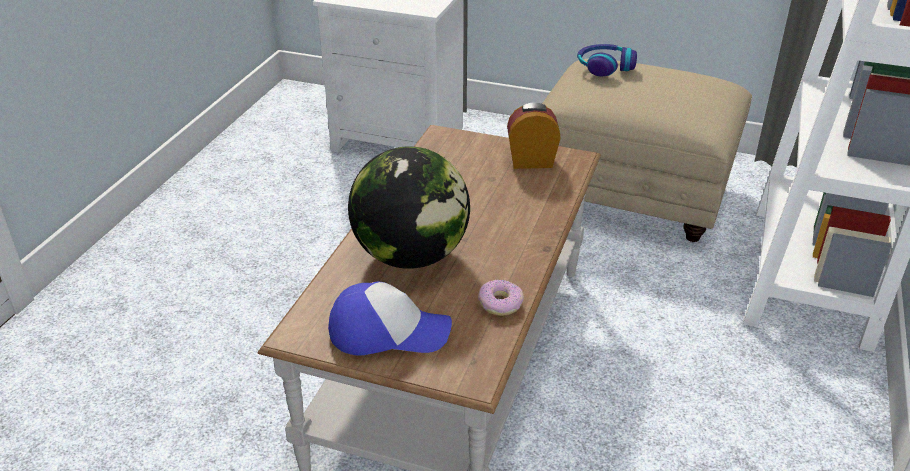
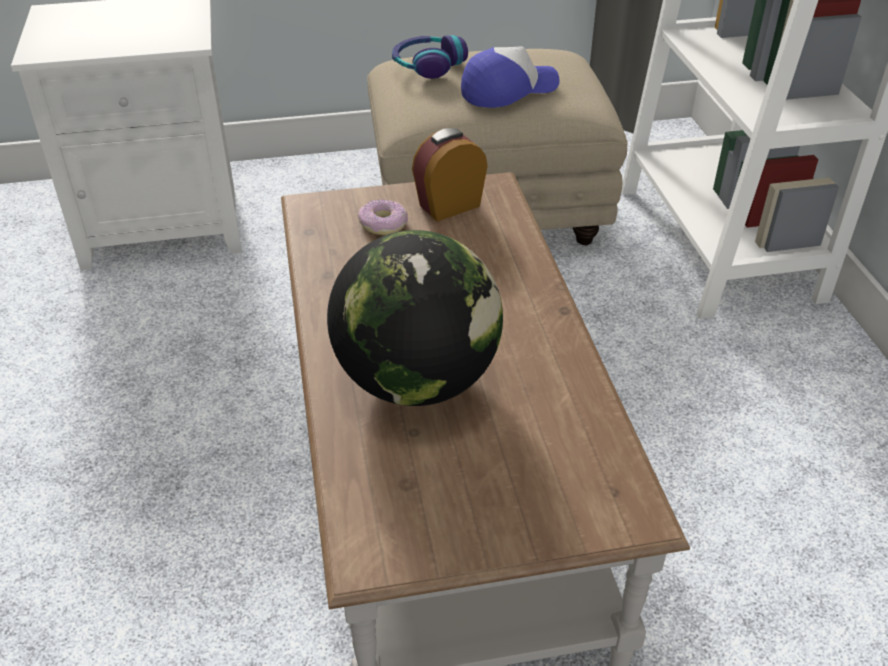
camera: 30 degrees left, 5 degrees up
(388, 332) = (481, 498): cap -> cap (508, 90)
(500, 303) = (577, 401): donut -> donut (383, 224)

